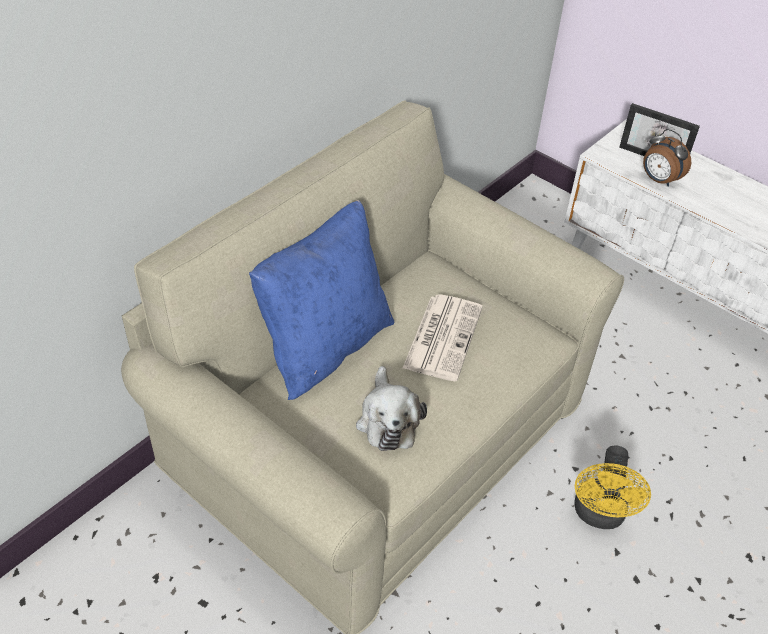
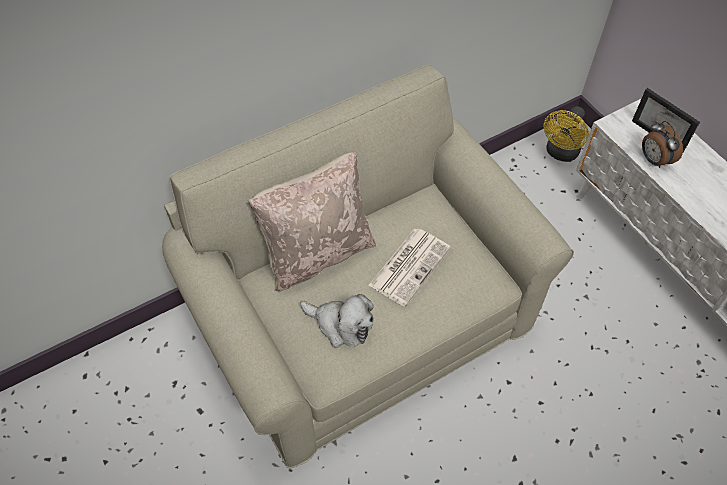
camera: 20 degrees right, 10 degrees up
(324, 346) = (317, 252): blue pillow -> beige pillow
(387, 420) = (341, 325): plush toy -> plush toy turned 75 degrees counterclockwise
(599, 515) = (512, 425): yellow fan -> yellow fan (560, 153)

